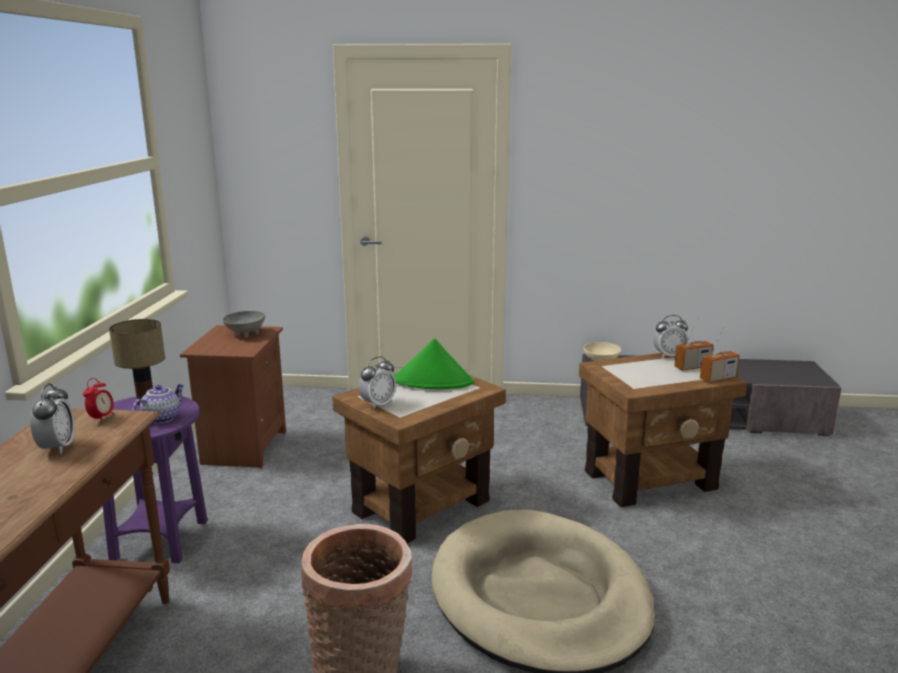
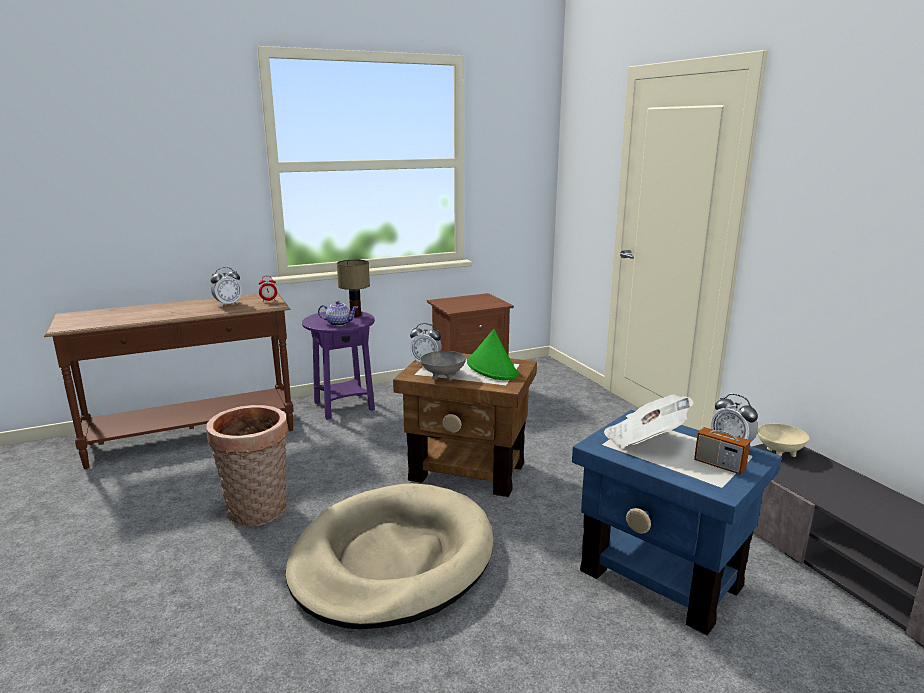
camera: 60 degrees right, 0 degrees up
(245, 334) = (483, 302): grey bowl -> grey bowl (444, 376)
(639, 374) = (644, 440): none -> newspaper
(651, 480) = (660, 579): brown side table -> blue side table
(718, 379) = (708, 485): radio -> none

